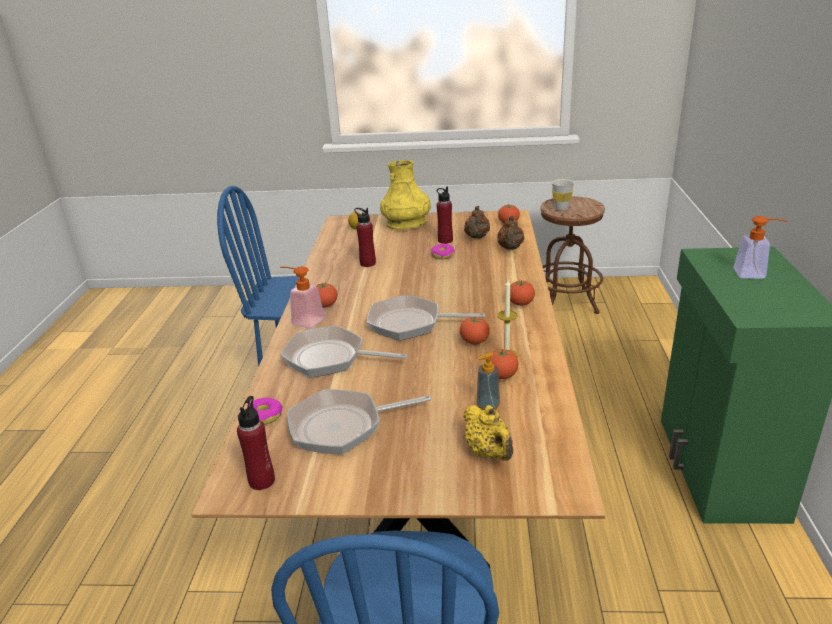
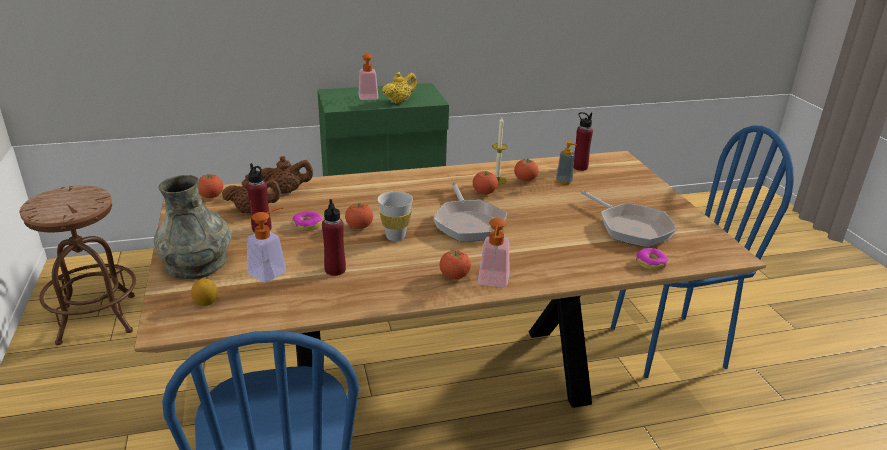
camera: 110 degrees left, 0 degrees up
(262, 480) = (711, 246): red bottle -> red bottle (579, 167)
(330, 358) = (550, 251): frying pan -> none
(381, 244) = (272, 270): none -> soap dispenser
(406, 224) = (197, 263): yellow vase -> grey vase
(489, 453) = (609, 178): yellow teapot -> yellow teapot (399, 101)
(520, 304) = (411, 180): tomato -> tomato (359, 227)
(561, 208) = (70, 209): white cup -> white cup (395, 236)

